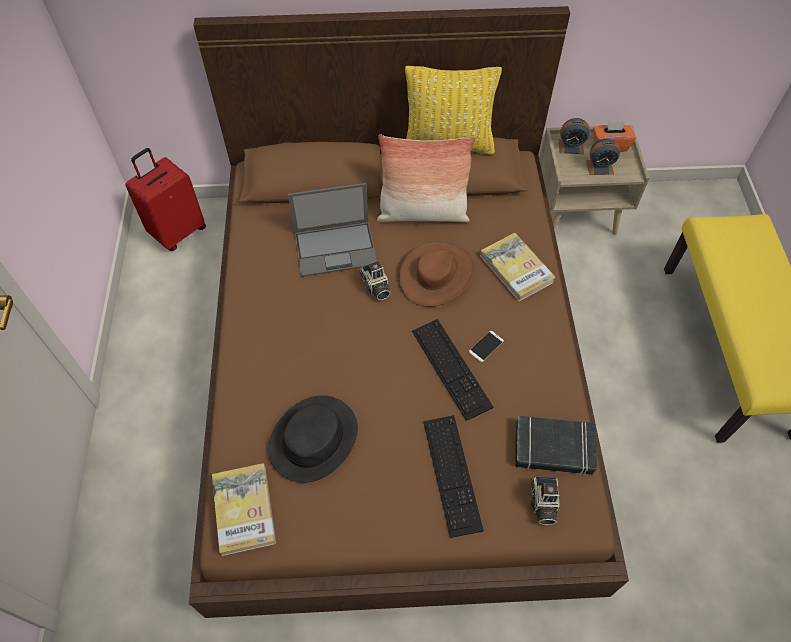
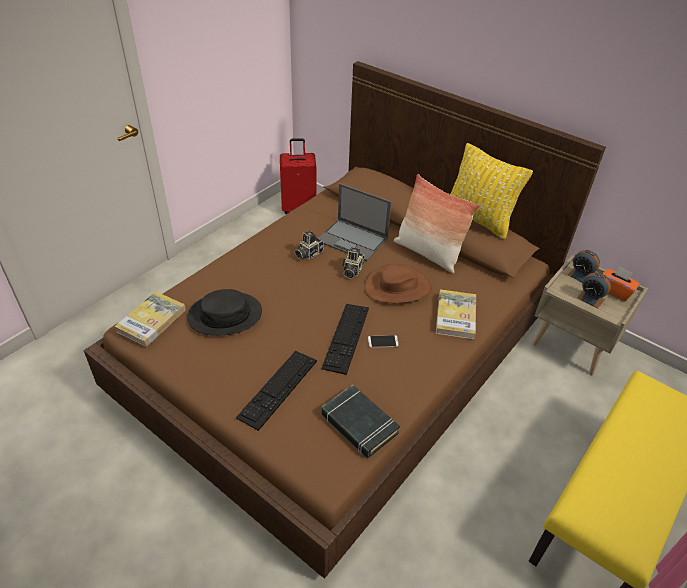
camera: 40 degrees right, 15 degrees down
(542, 504) = (313, 447): camera -> camera (308, 253)

